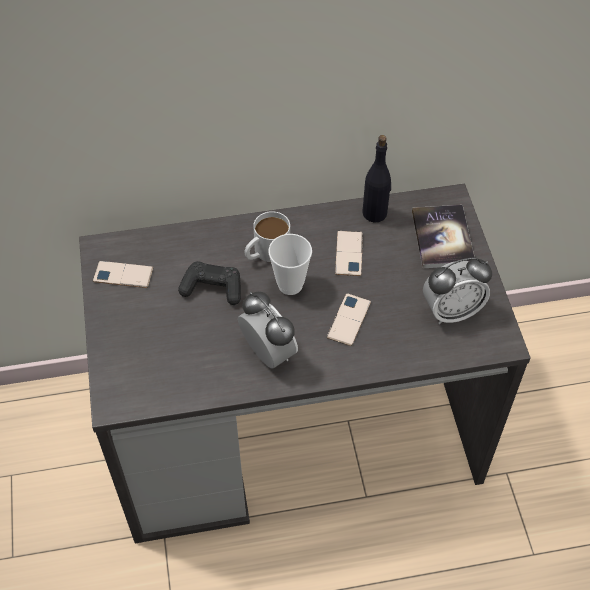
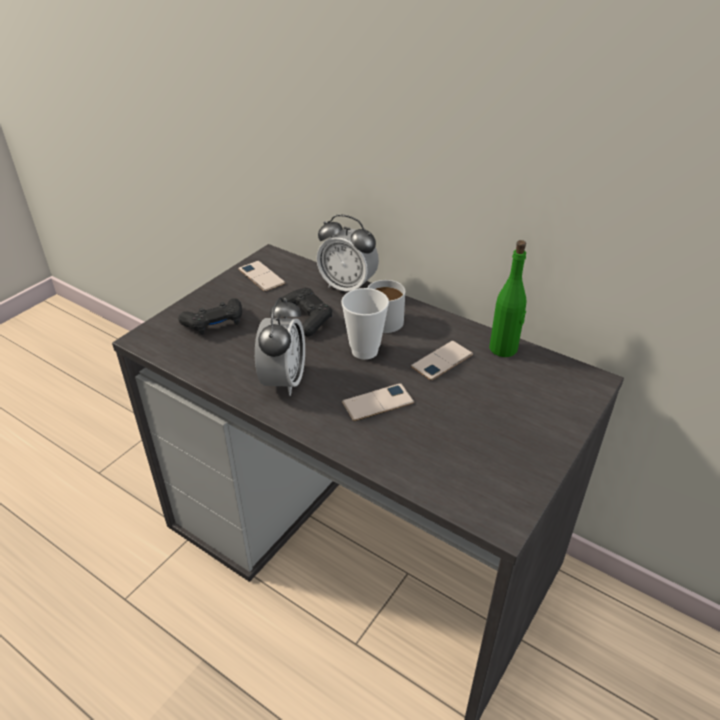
camera: 45 degrees right, 15 degrees down
(150, 347) = (214, 324): none -> black game controller
(375, 213) = (503, 349): black bottle -> green bottle
(442, 237) = (546, 401): book -> none
(451, 311) = (481, 459): alarm clock -> alarm clock (347, 287)

